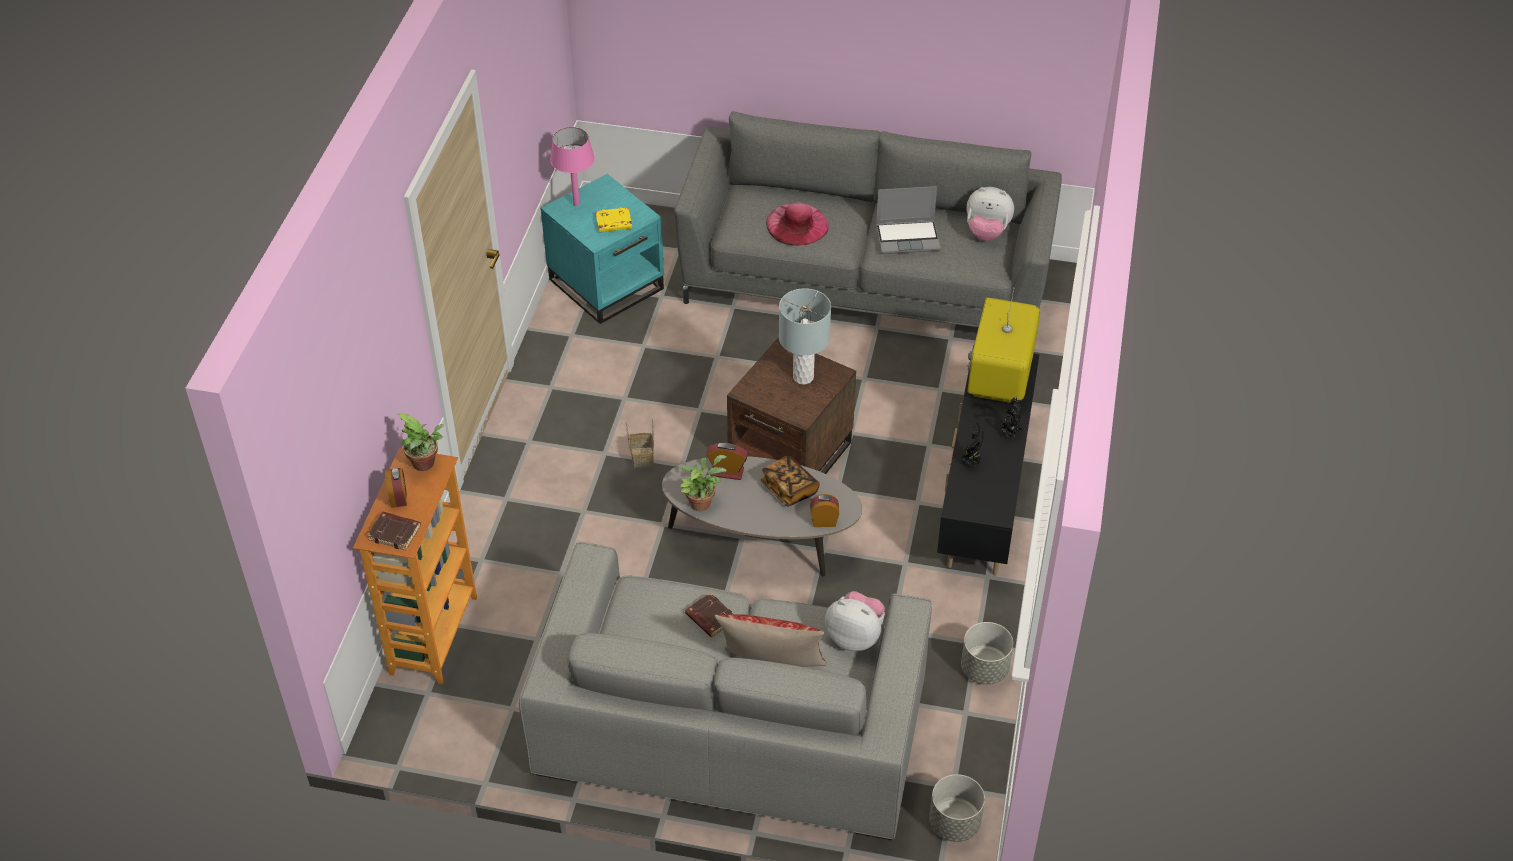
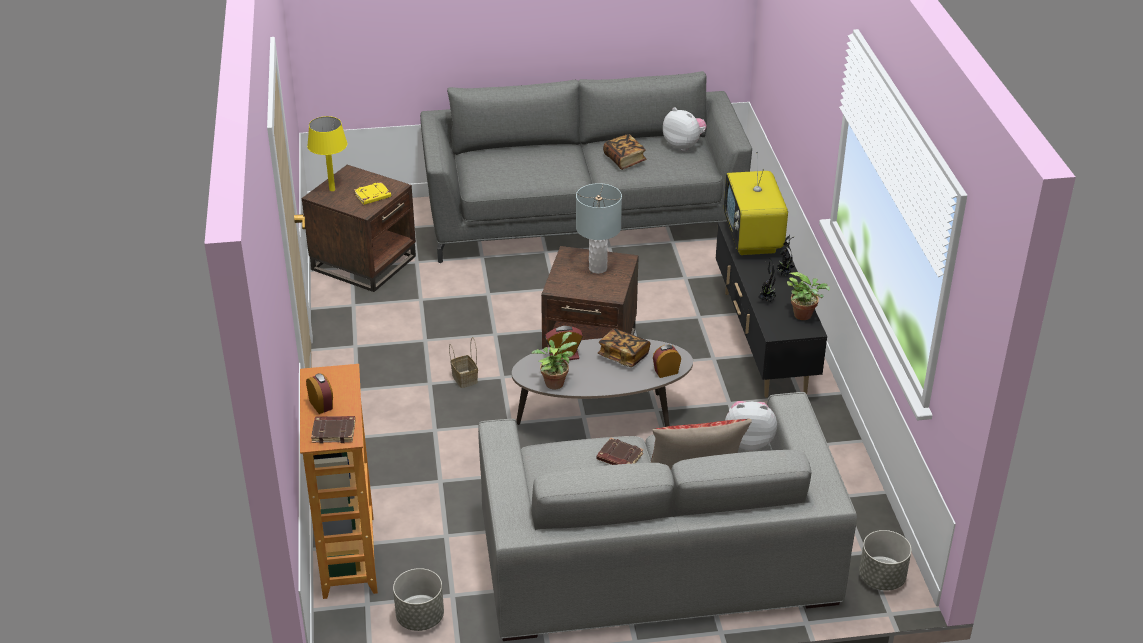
camera: 20 degrees left, 10 degrees down
(426, 465) = (332, 375): potted plant -> potted plant (805, 315)
(576, 204) = (332, 189): pink table lamp -> yellow table lamp
(607, 283) = (364, 262): turquoise side table -> brown side table
(797, 224) = (529, 168): pink hat -> none
(908, 237) = (624, 160): laptop -> book
(984, 669) = (837, 461): grey planter -> grey planter (420, 618)
(986, 232) = (684, 145): plush toy -> plush toy turned 135 degrees counterclockwise

